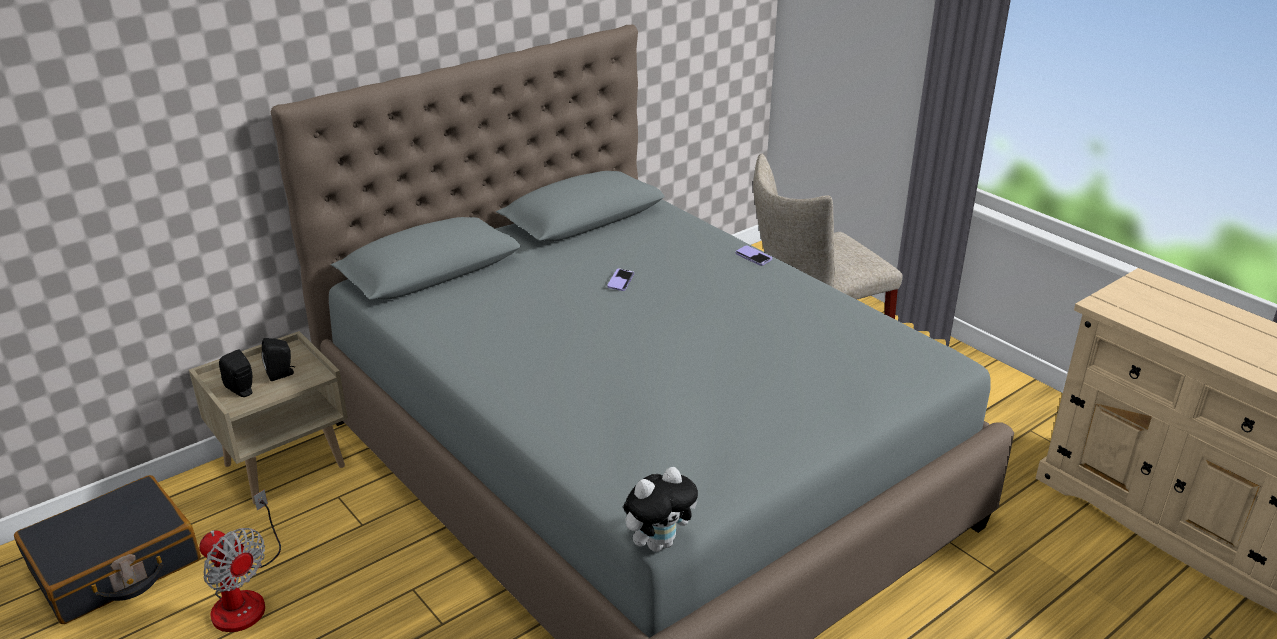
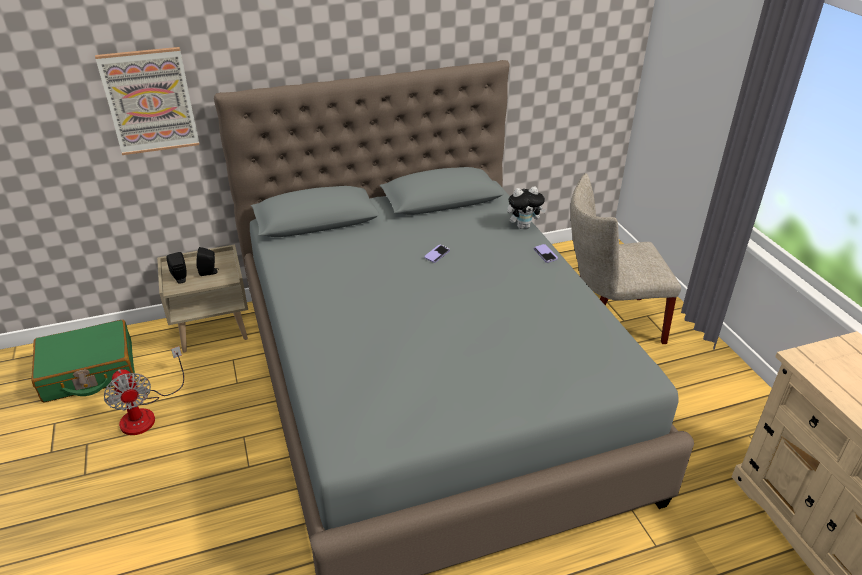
camera: 20 degrees right, 5 degrees up
(115, 565) = (89, 372): black suitcase -> green suitcase
(174, 129) = (150, 101): none -> picture
(659, 543) = (336, 468): plush toy -> plush toy (523, 226)

